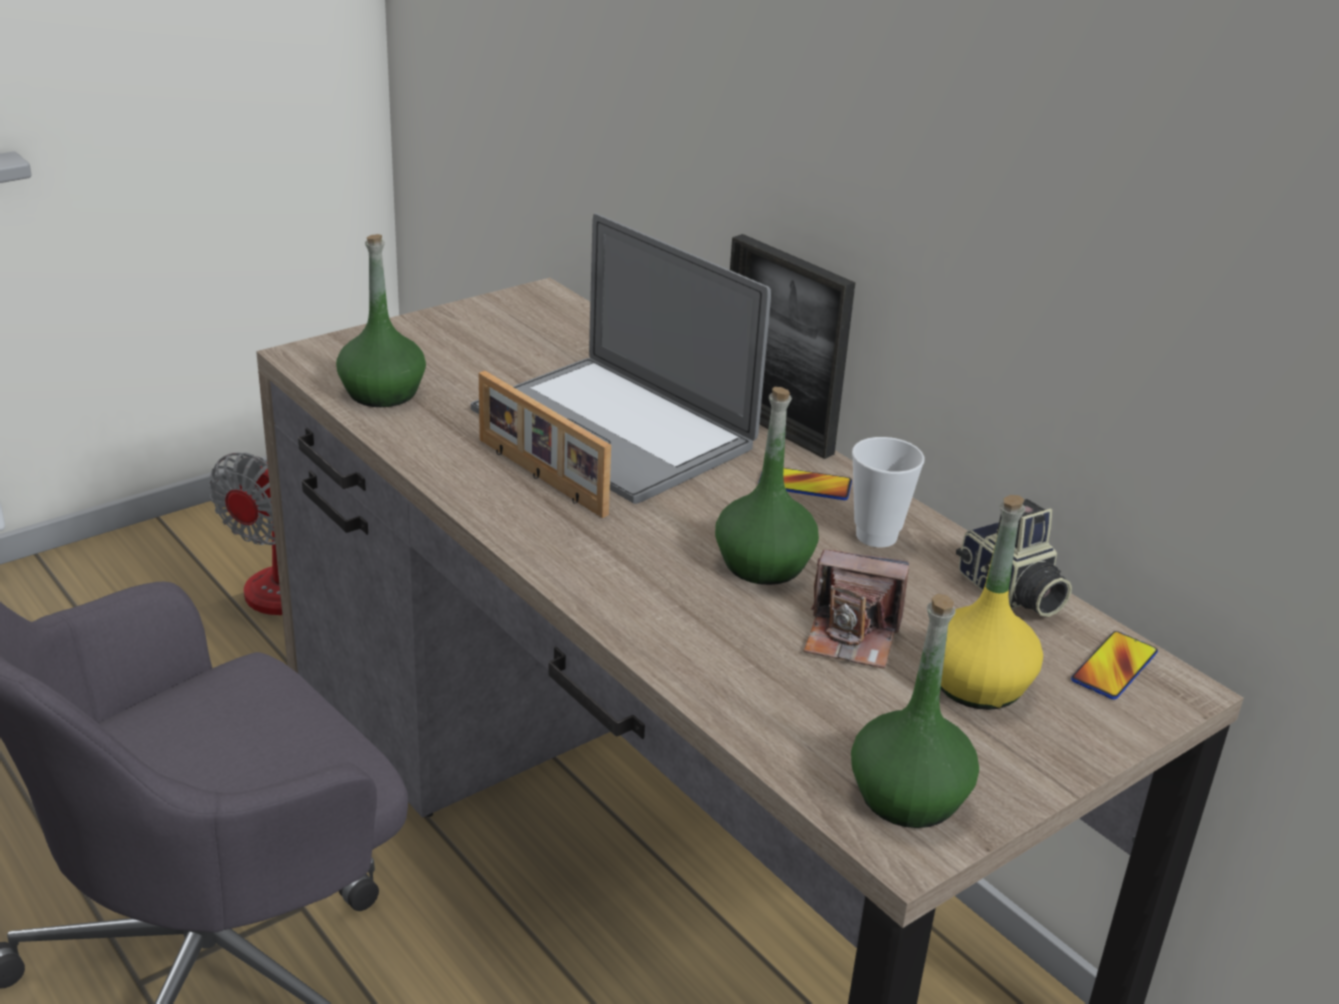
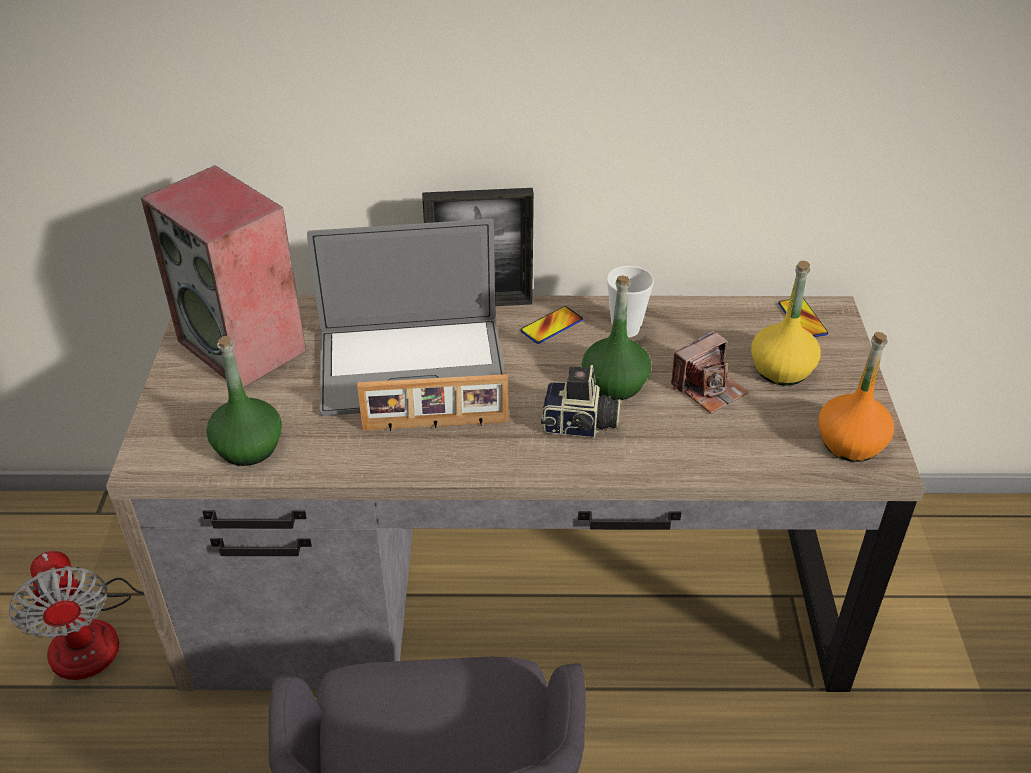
camera: 50 degrees left, 10 degrees up
(520, 334) = (244, 346): none -> speaker
(909, 796) = (850, 443): green bottle -> orange bottle
(1009, 593) = (716, 315): camera -> camera (580, 426)

